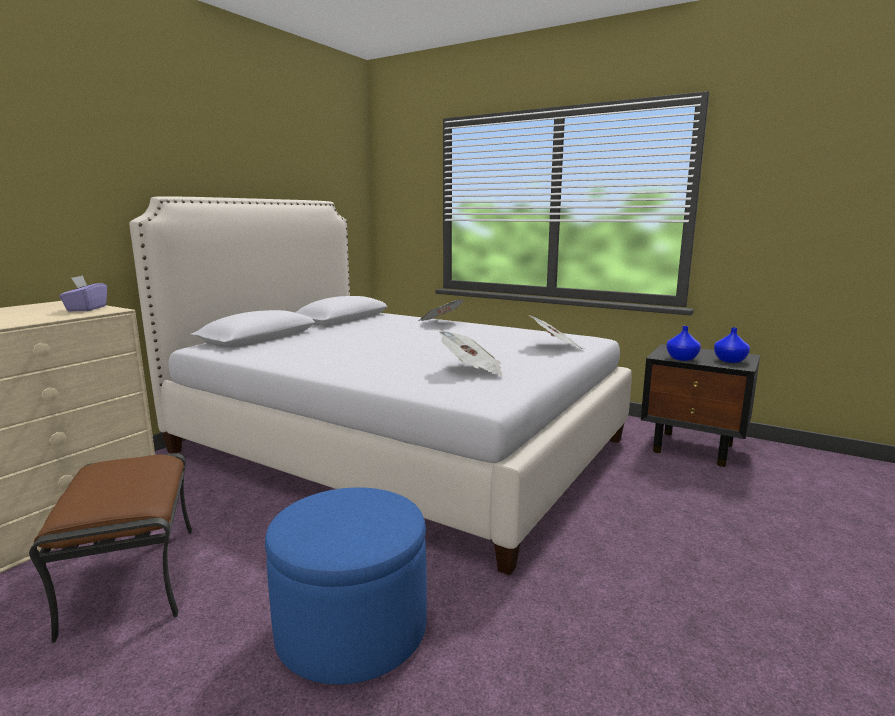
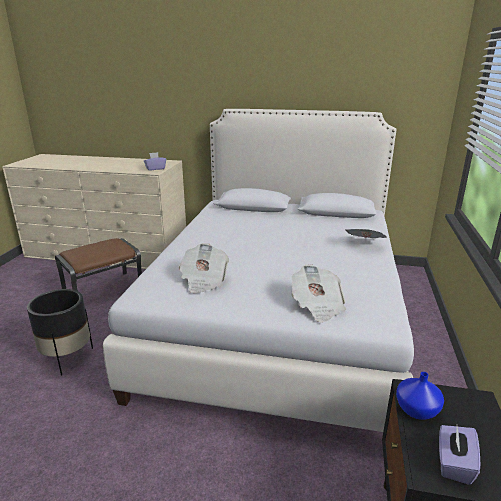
camera: 70 degrees right, 10 degrees up
(352, 629) = (67, 358): blue ottoman -> black planter
(730, 360) = (454, 463): blue vase -> purple tissue box

